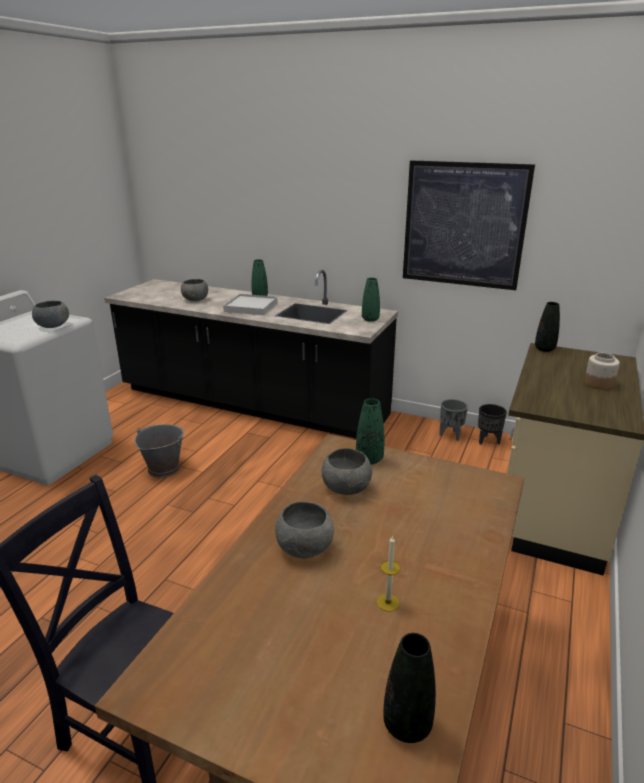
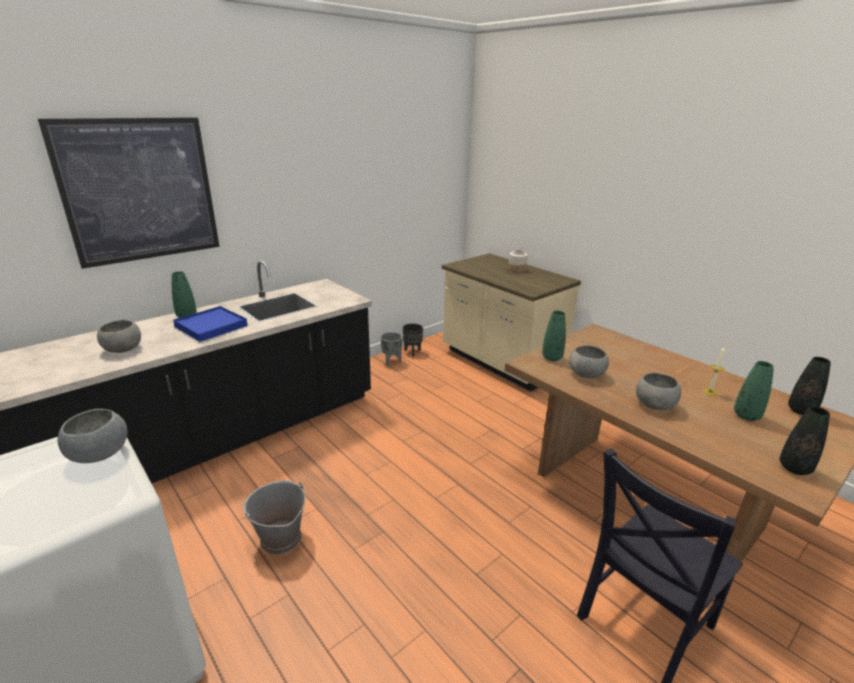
camera: 65 degrees left, 0 degrees up
(251, 307) = (211, 326): white tray -> blue tray
(370, 319) = (332, 291): green vase -> green vase (746, 416)
(463, 225) = (363, 190): picture -> picture (140, 191)
(544, 349) = (456, 265): black vase -> black vase (794, 468)

